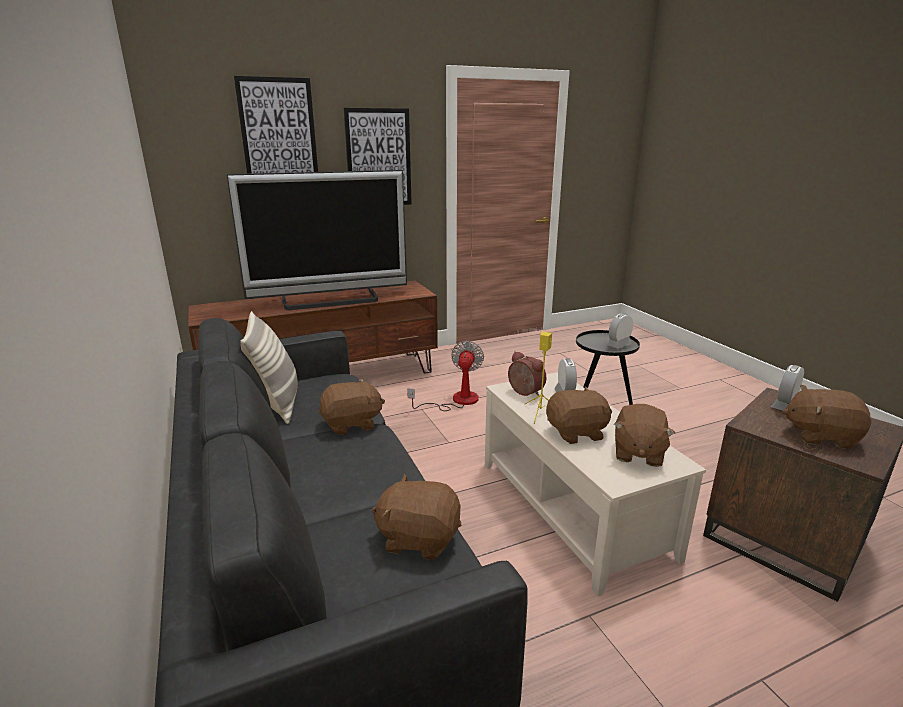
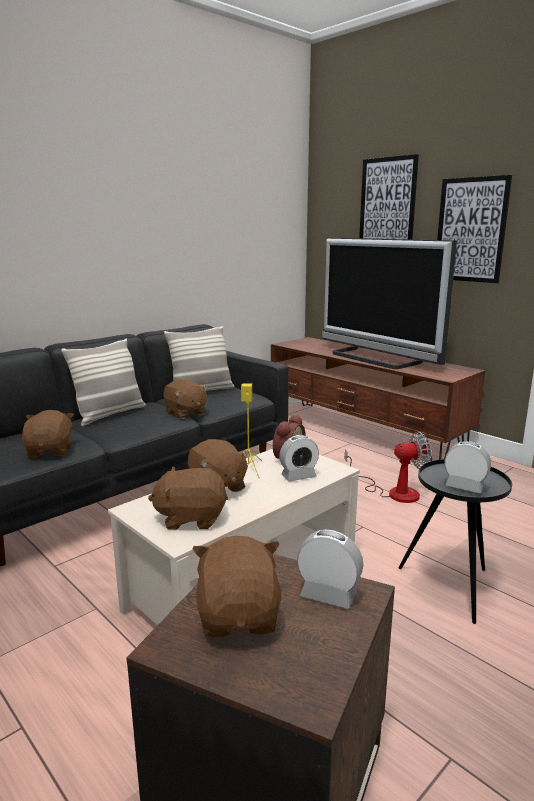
camera: 70 degrees right, 5 degrees down
(300, 479) = (109, 414): none -> pillow

